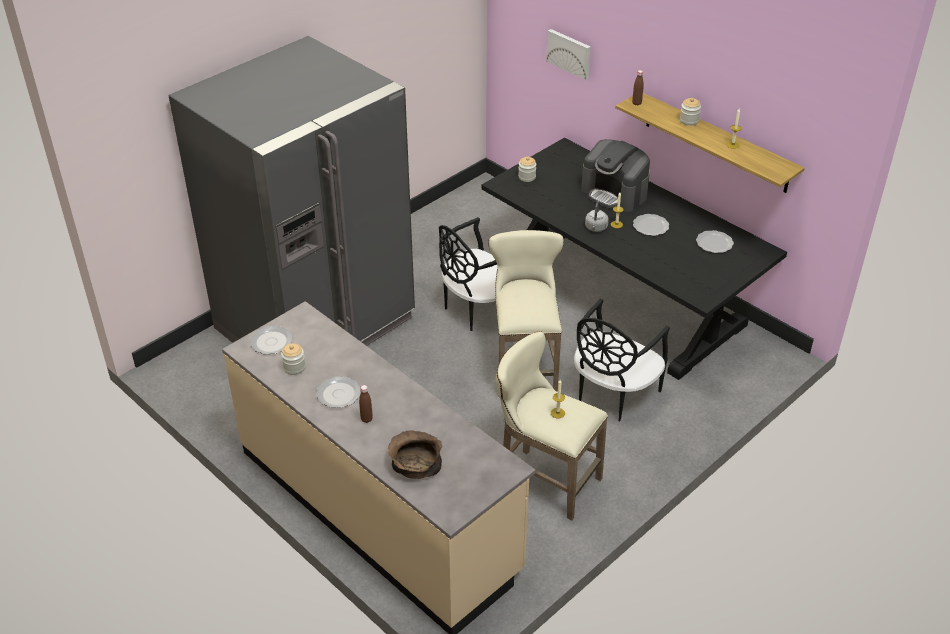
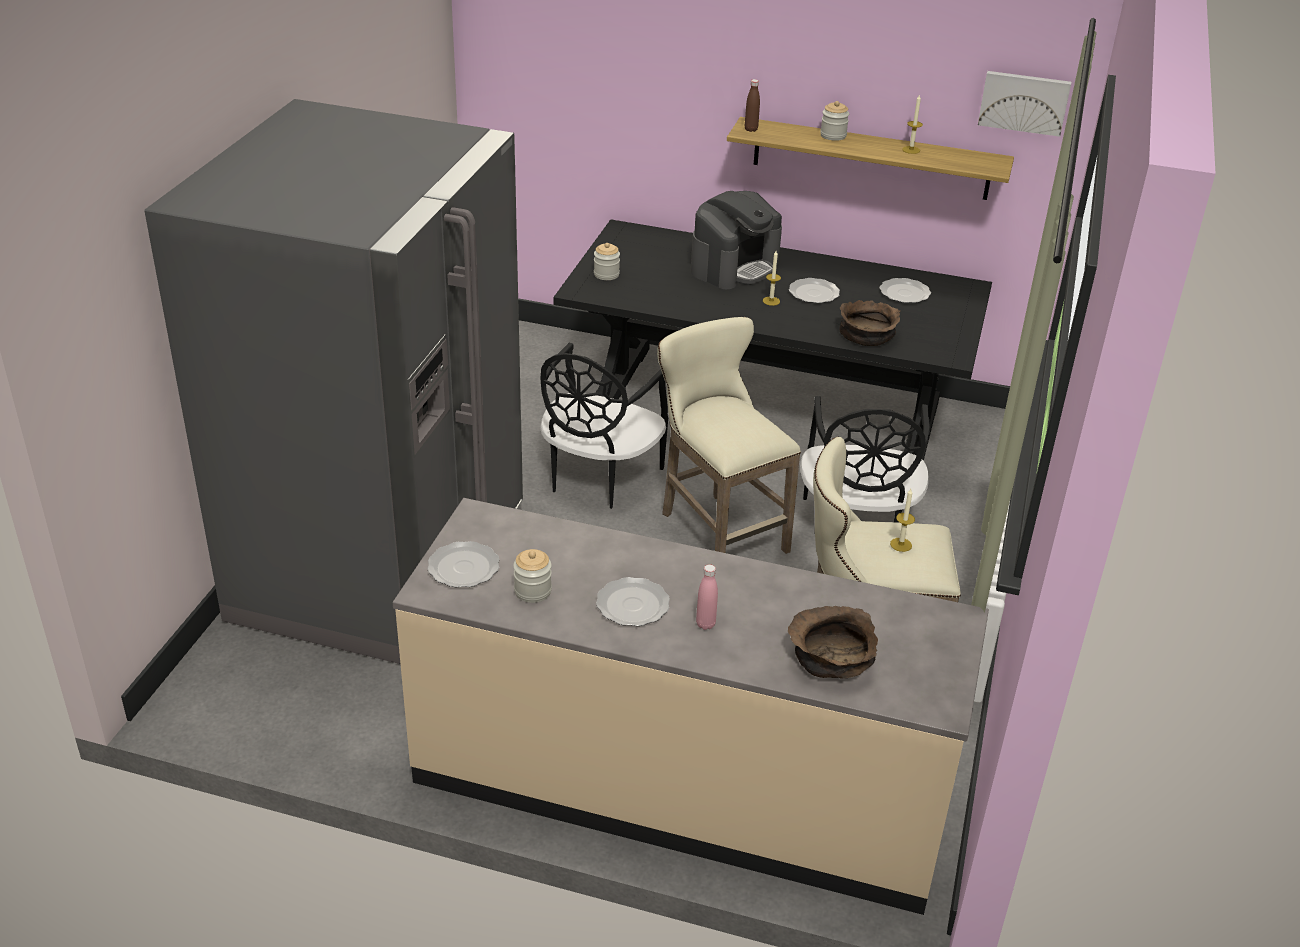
camera: 30 degrees left, 5 degrees down
(366, 419) = (705, 624): brown bottle -> pink bottle
(569, 53) = (613, 90): picture -> picture (1024, 102)
(596, 228) = (750, 311): grey kettle -> none
(614, 193) = (734, 267): coffee machine -> coffee machine turned 60 degrees counterclockwise
(658, 267) = (867, 336): none -> brown bowl

